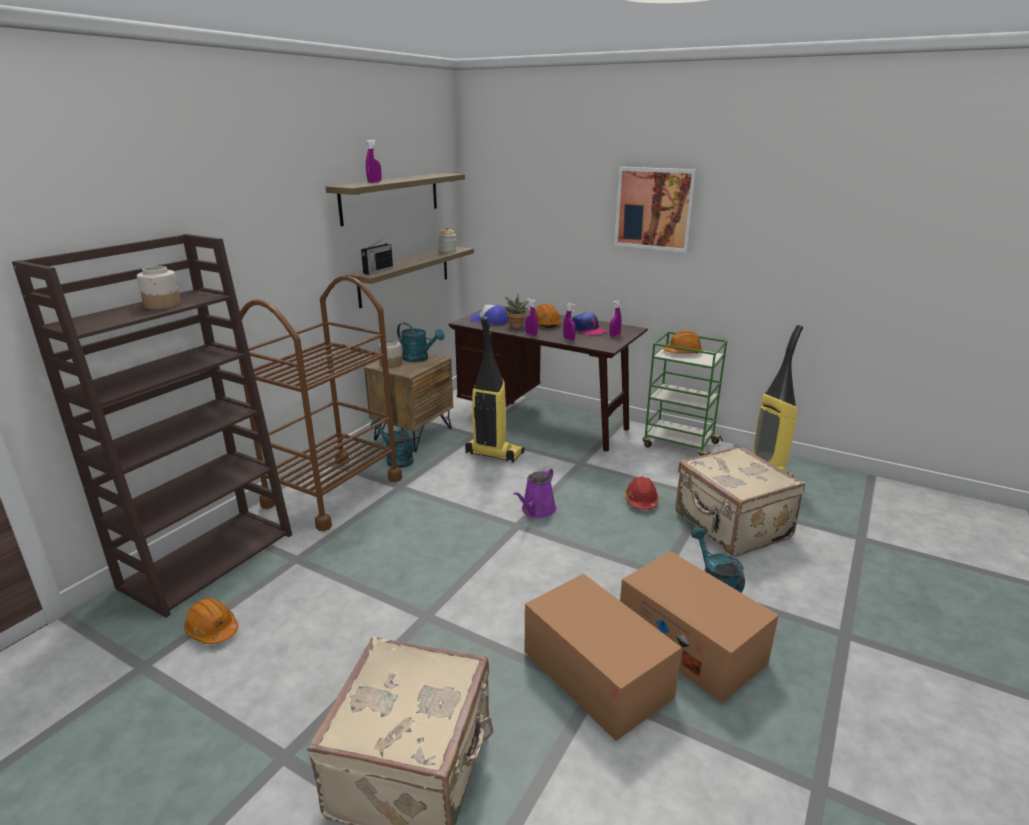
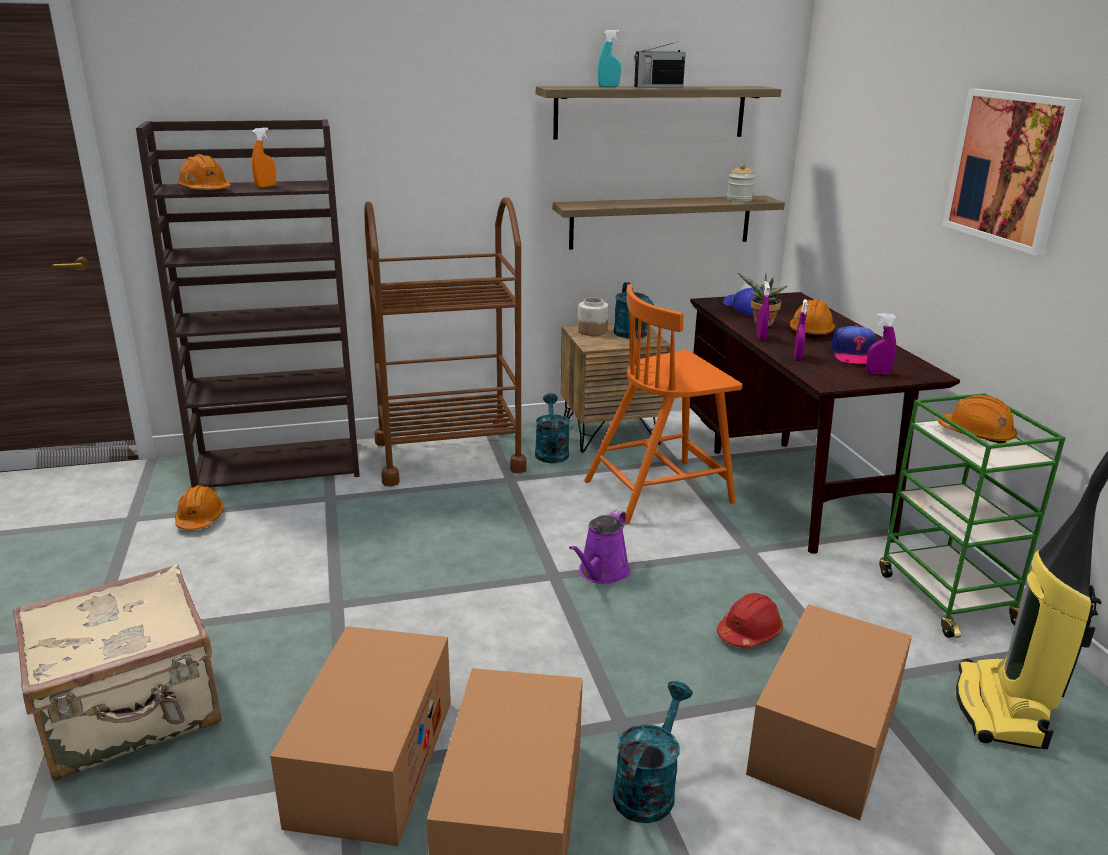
camera: 45 degrees right, 0 degrees up
(120, 320) = (205, 191): none -> orange hard hat
(163, 305) = (266, 186): jar -> orange spray bottle
(374, 182) = (608, 87): purple spray bottle -> turquoise spray bottle
(377, 271) = (592, 204): radio -> radio (657, 87)
(493, 454) = (660, 491): vacuum cleaner -> orange chair
(537, 511) = (601, 573): purple watering can -> purple watering can turned 45 degrees counterclockwise
(731, 526) = (826, 736): beige suitcase -> cardboard box

